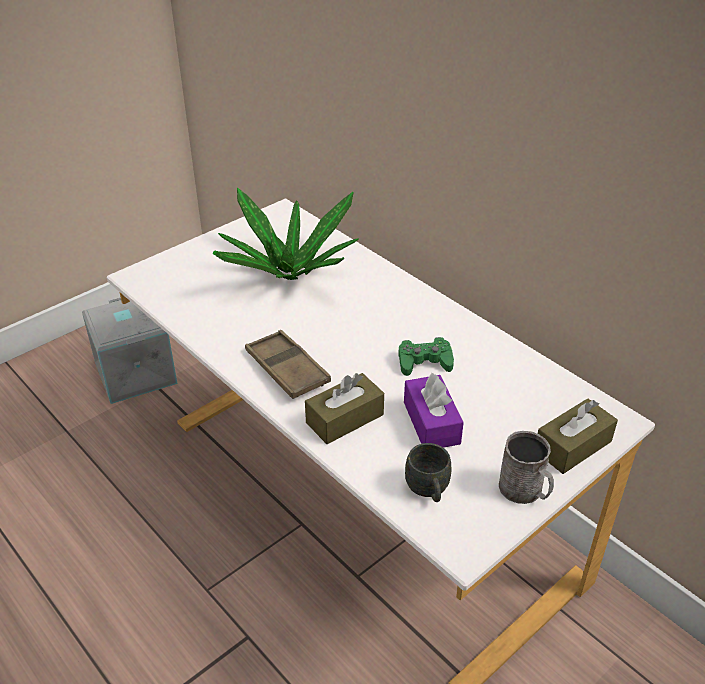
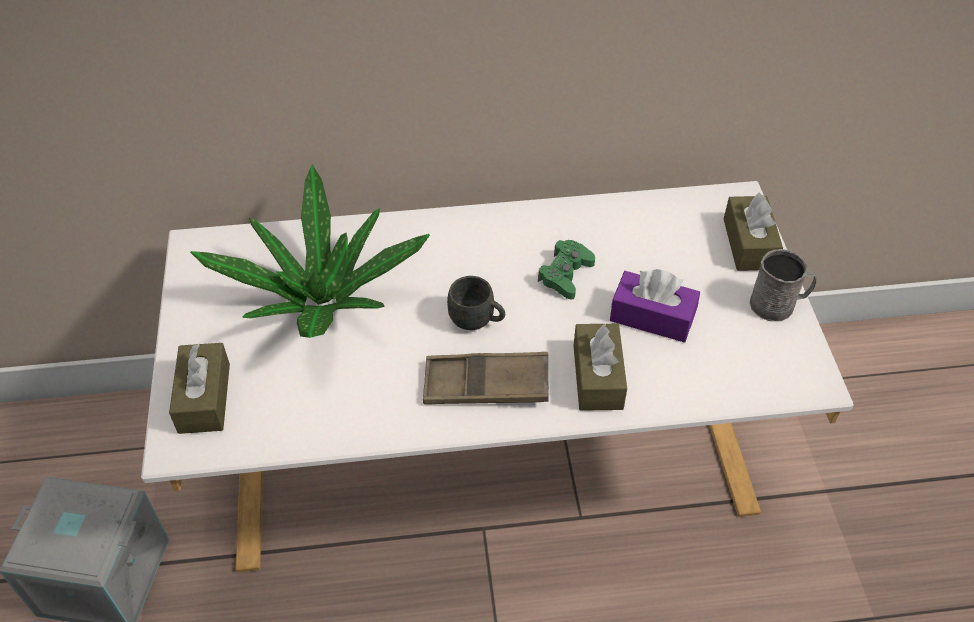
camera: 55 degrees left, 10 degrees up
(176, 268) = (204, 398): none -> brown tissue box
(428, 491) = (735, 367): grey mug -> grey mug (477, 320)

